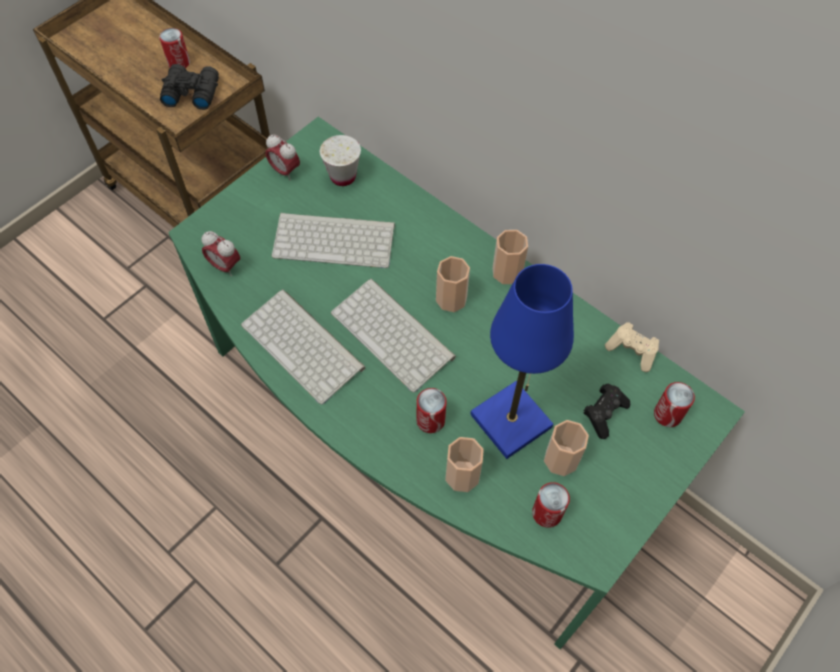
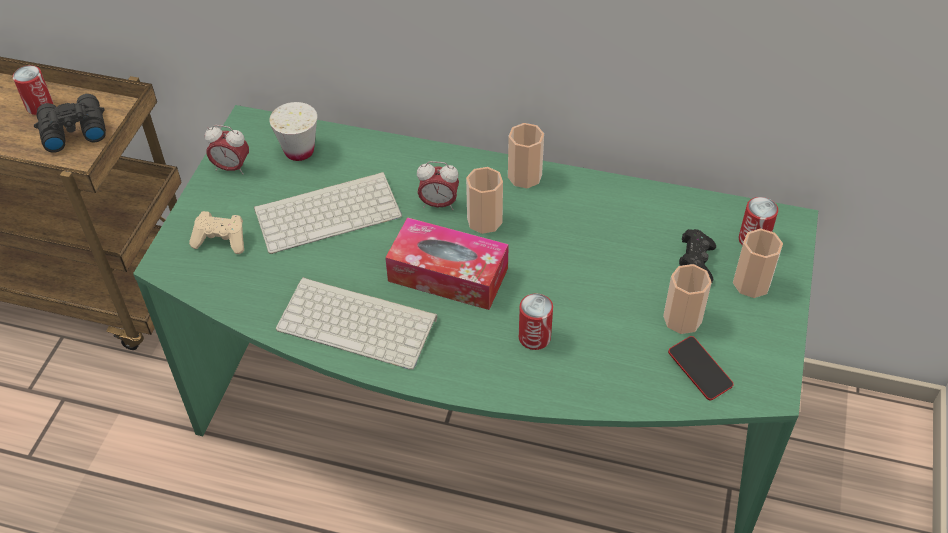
camera: 25 degrees left, 10 degrees down
(225, 266) = (221, 281): alarm clock -> alarm clock (438, 204)
(395, 334) = (448, 275): keyboard -> tissue box
(462, 476) = (598, 373): cup -> cup (751, 283)
(511, 421) = (614, 305): blue table lamp -> none
(547, 513) = (699, 371): can -> phone
(632, 351) = (686, 199): beige game controller -> beige game controller (221, 240)

